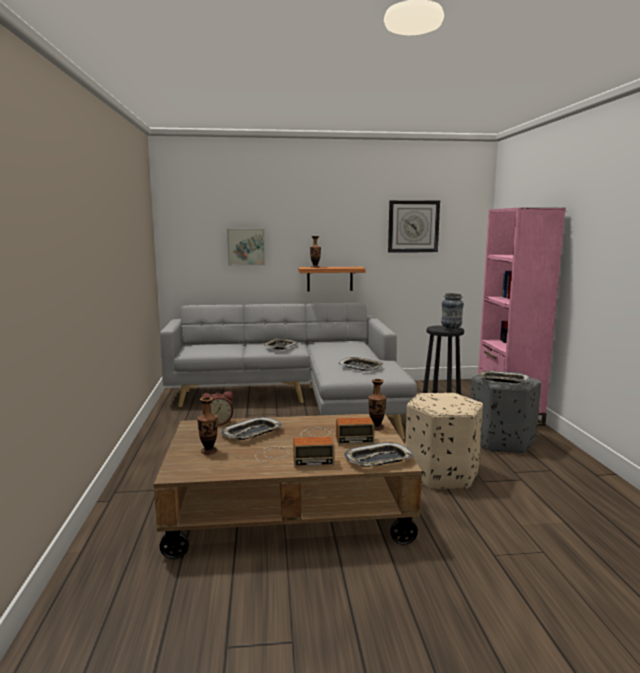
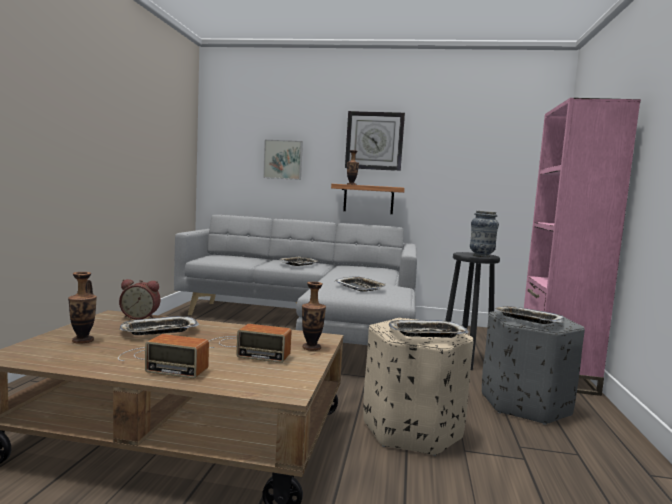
camera: 15 degrees right, 5 degrees down
(378, 460) = (263, 382): tray -> tray (426, 334)
(413, 226) = (467, 146): wall clock -> wall clock (374, 141)

